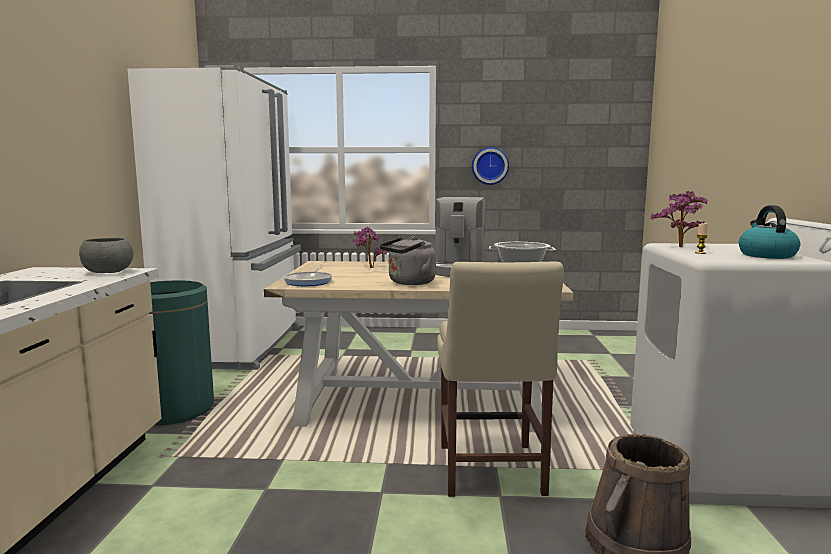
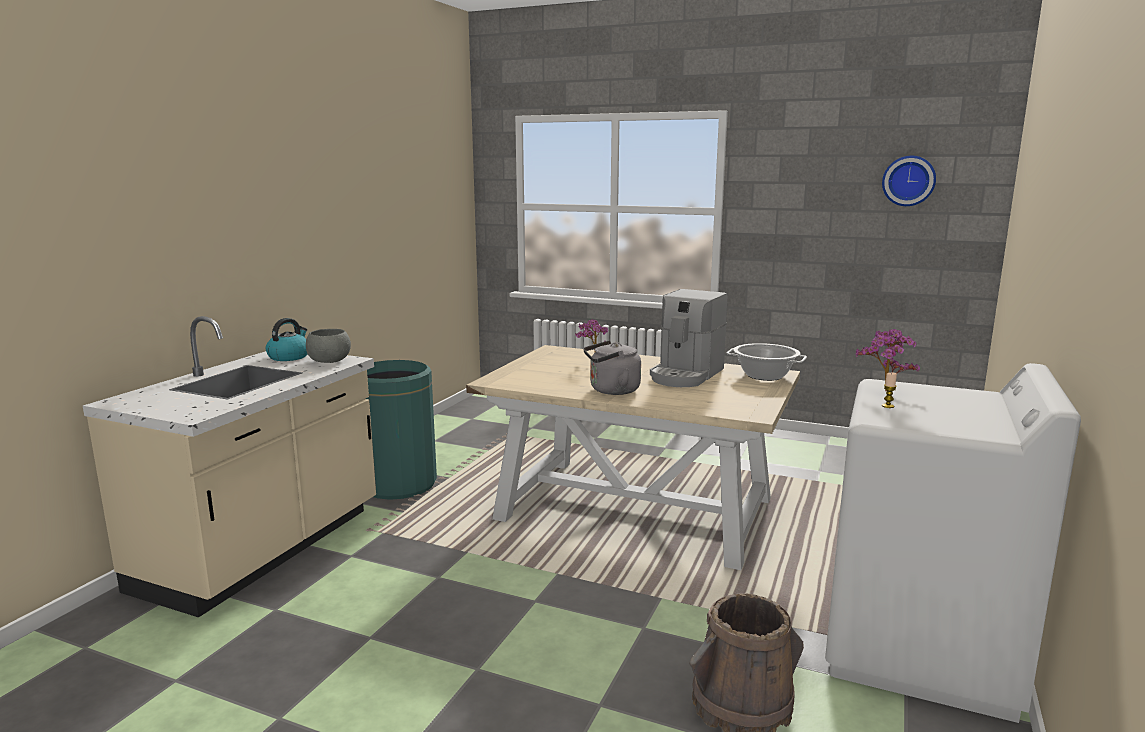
camera: 20 degrees right, 5 degrees up
(237, 346) = (489, 420): white fridge -> none
(309, 281) = (516, 378): frying pan -> none
(490, 166) = (788, 233): wall clock -> wall clock (908, 181)
(490, 473) = (651, 603): beige chair -> none
(766, 255) = (961, 419): kettle -> kettle (289, 356)

